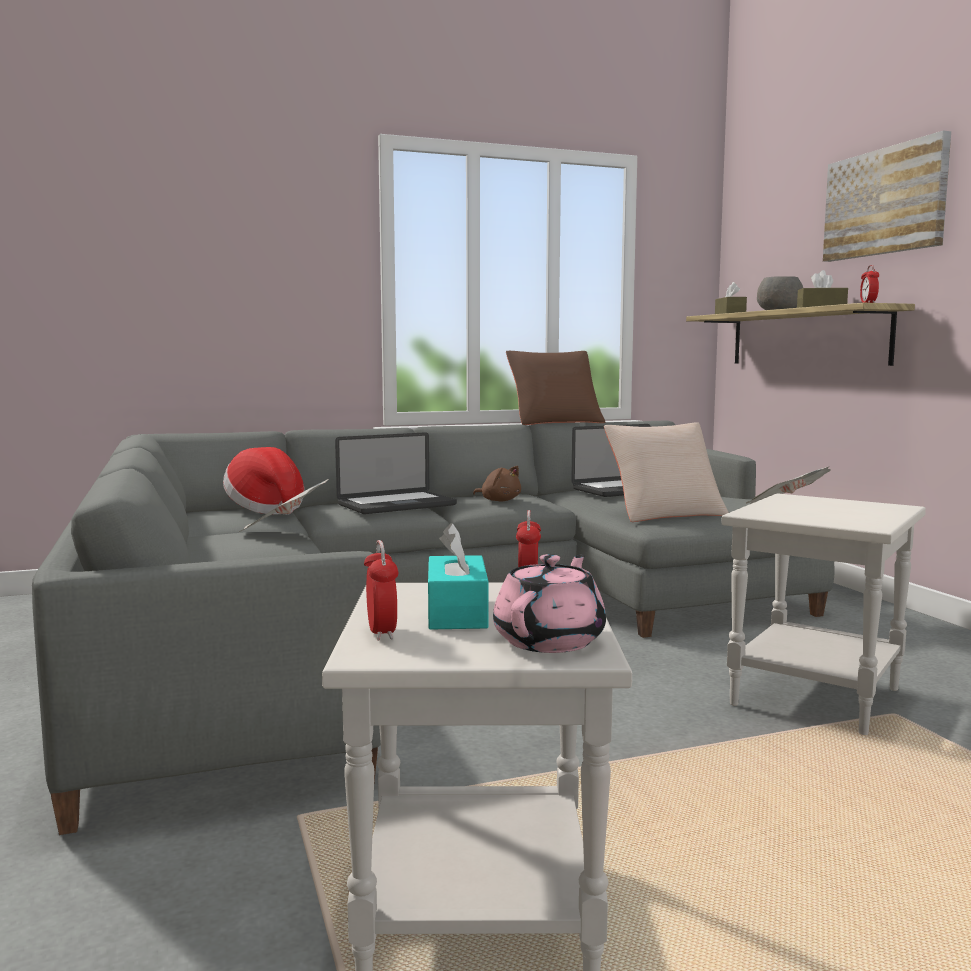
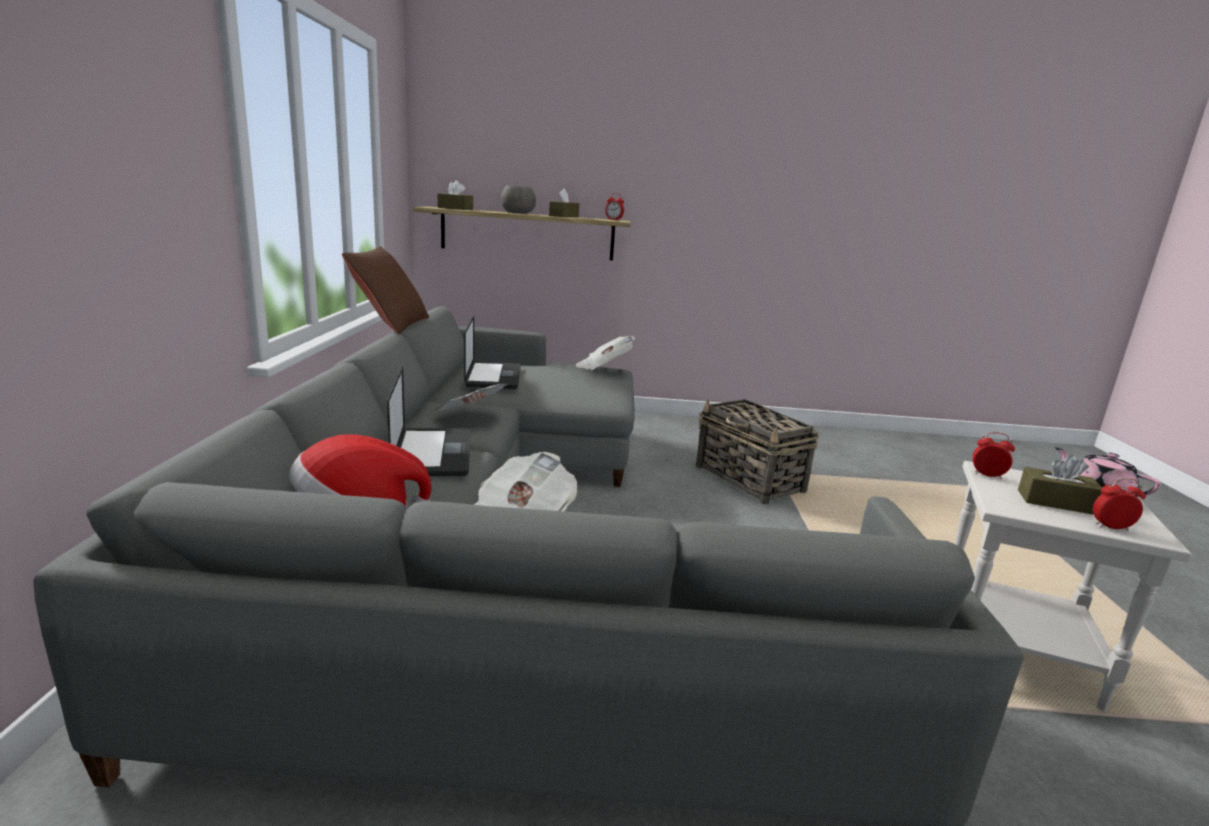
camera: 70 degrees left, 10 degrees up
(457, 613) = (1055, 502): turquoise tissue box -> brown tissue box
(499, 500) = (469, 417): brown plush toy -> newspaper
(665, 513) = (580, 392): beige pillow -> none
(818, 698) = (750, 479): white side table -> basket
(885, 202) = (603, 145): picture -> none

